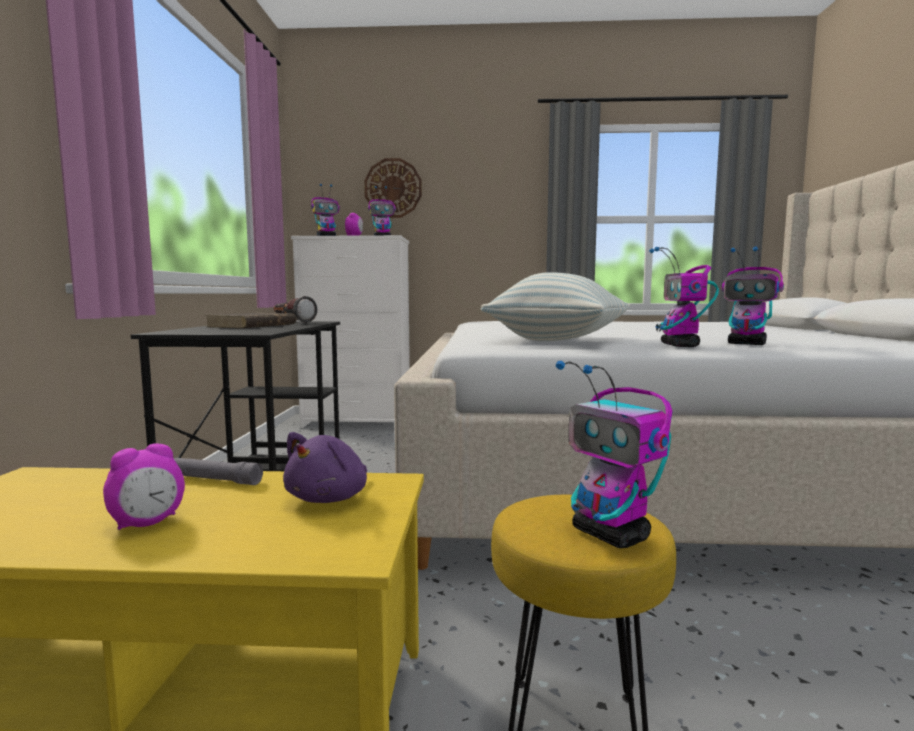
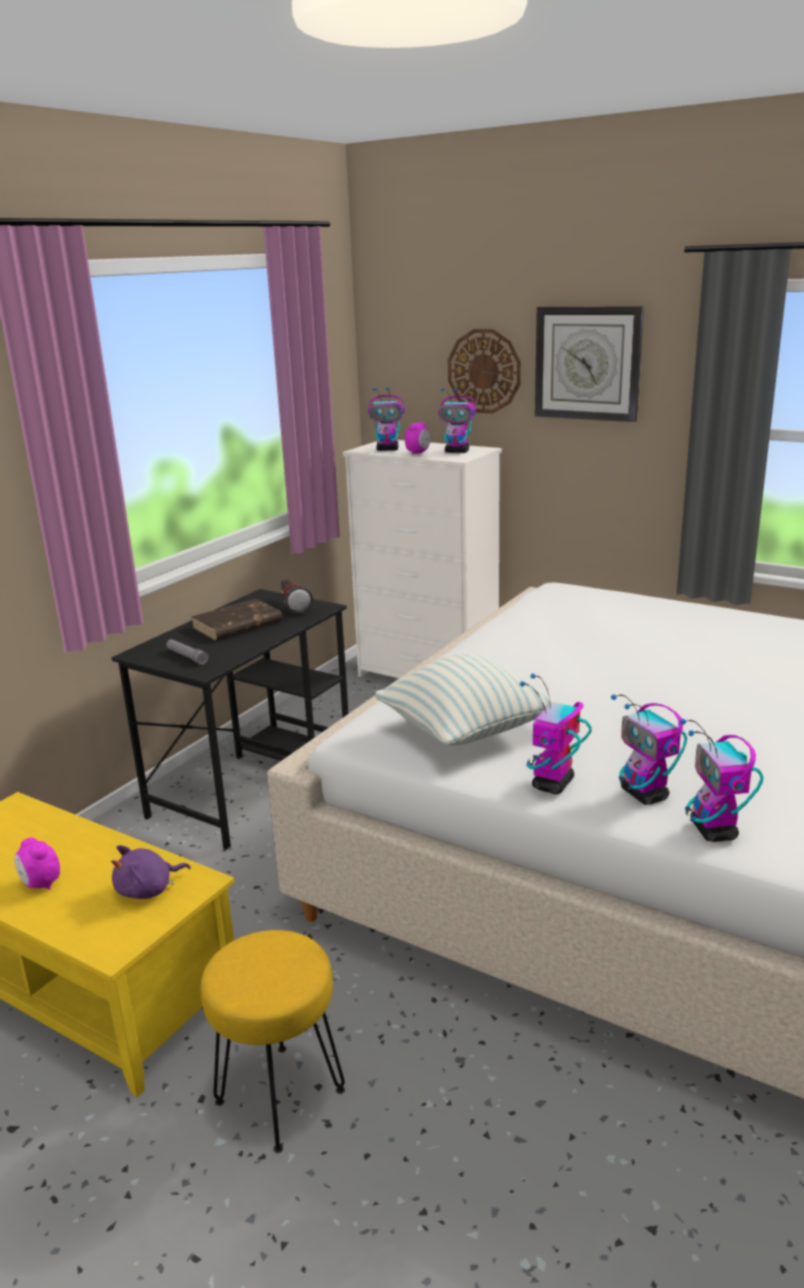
camera: 30 degrees right, 15 degrees up
(148, 523) = (41, 884): alarm clock -> alarm clock turned 60 degrees clockwise
(215, 480) = (104, 845): grey flashlight -> grey flashlight (187, 656)
(470, 180) = (588, 363): none -> wall clock
(612, 535) = (262, 989): toy robot -> toy robot (714, 831)

